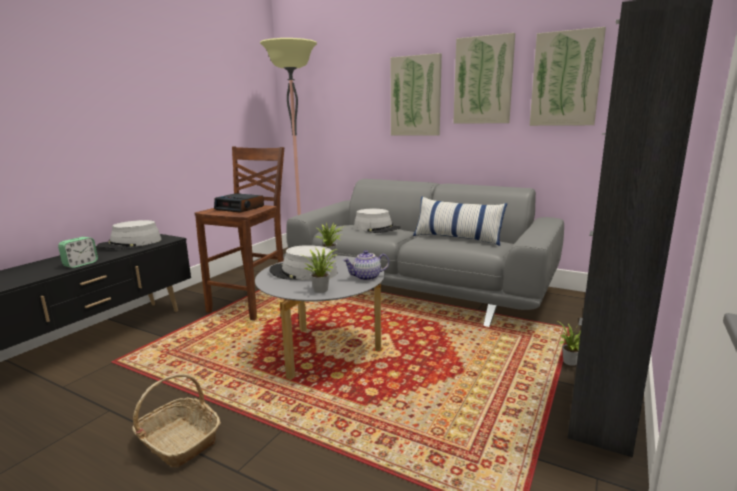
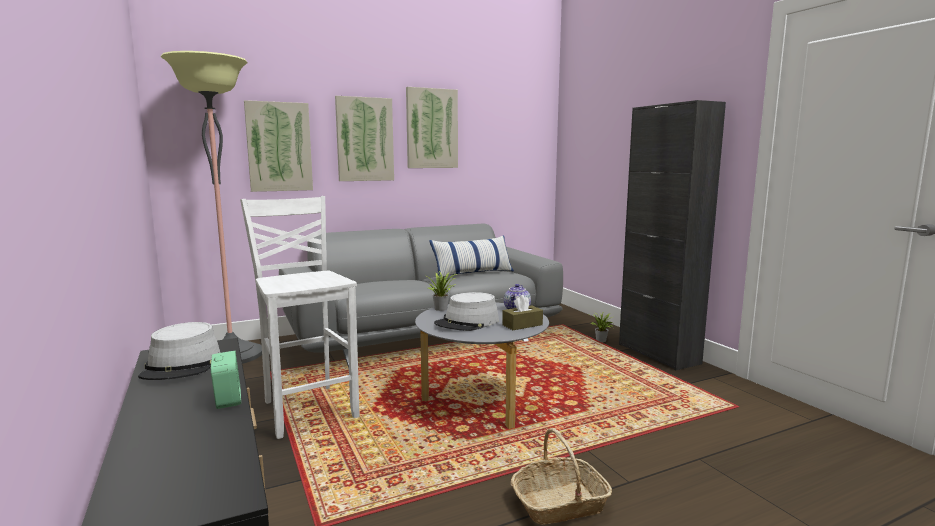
camera: 55 degrees left, 5 degrees down
(240, 208) = (298, 279): alarm clock -> none
(252, 304) = (308, 409): brown stool -> white stool
(321, 289) = (522, 325): potted plant -> brown tissue box
(377, 228) = (393, 281): grey hat -> none
(565, 79) = (495, 132): picture -> picture (279, 147)

